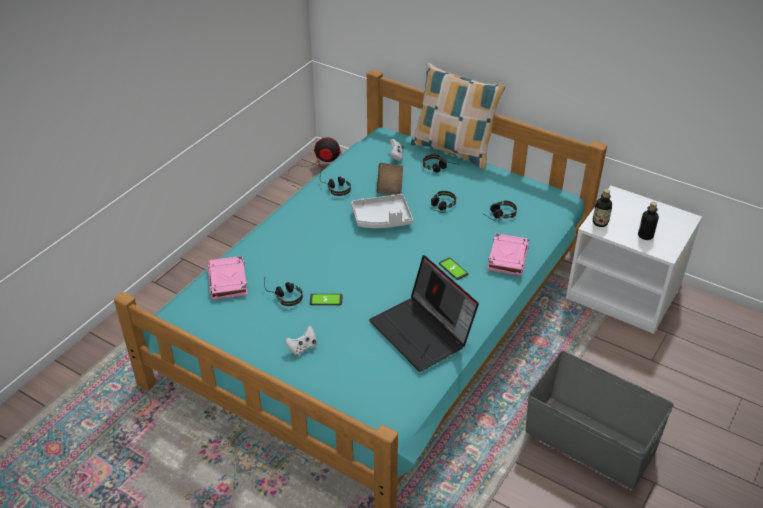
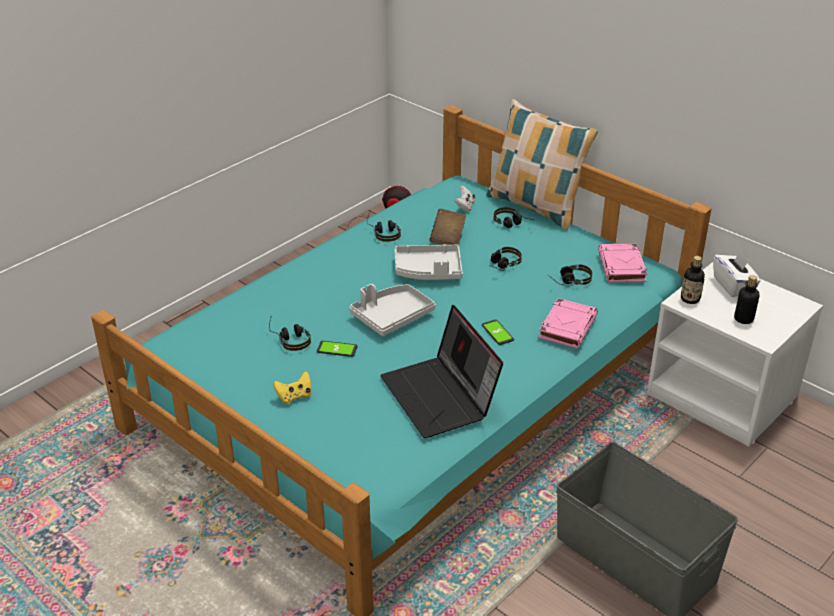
camera: 10 degrees right, 5 degrees down
(228, 281) = (231, 317): pink book -> pink book (622, 267)
(302, 347) = (294, 396): white game controller -> yellow game controller
(363, 264) = (392, 316): none -> grey tray
(630, 207) = (733, 285): none -> white tissue box

